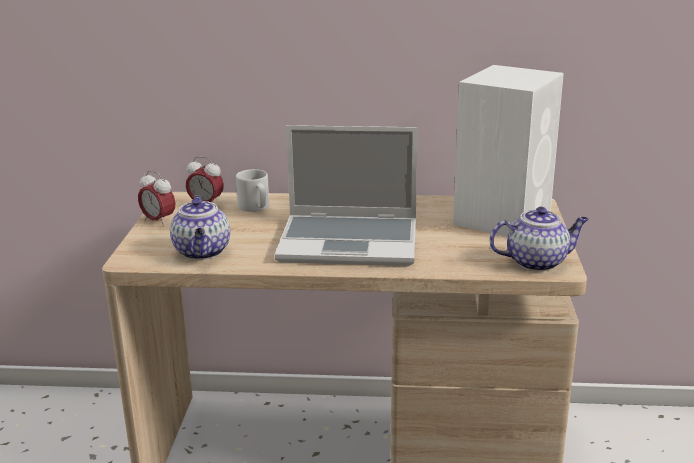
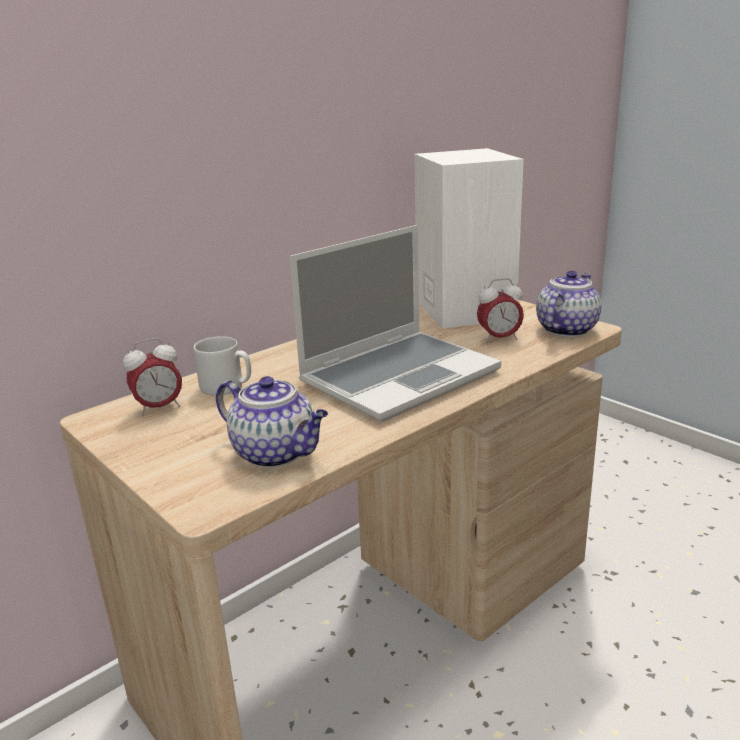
camera: 45 degrees left, 0 degrees up
(158, 221) = (137, 449): alarm clock -> alarm clock (499, 339)

